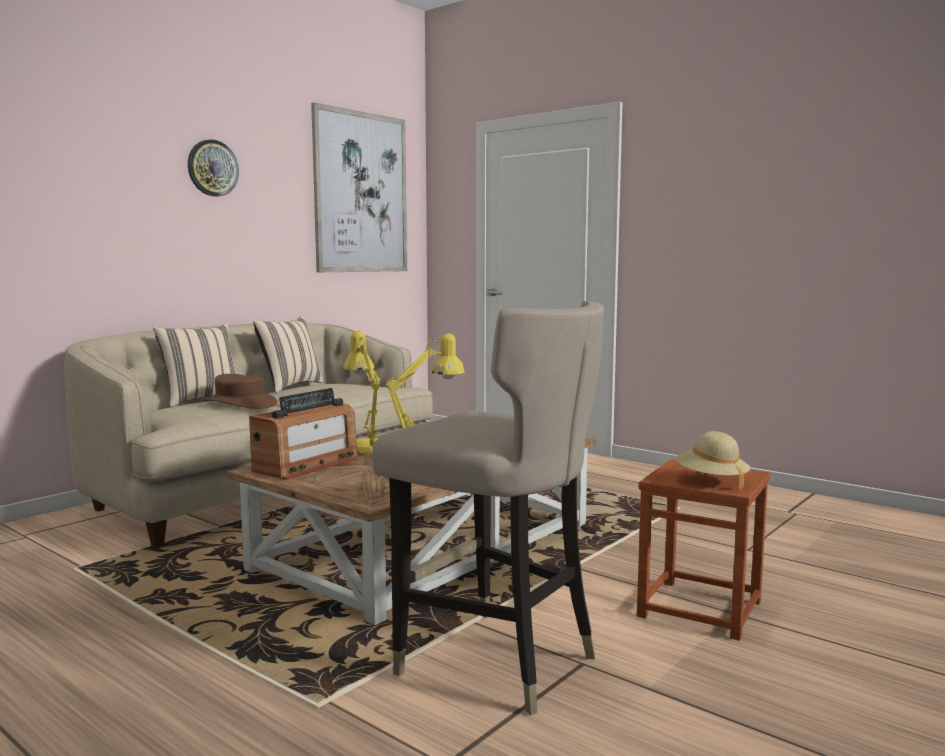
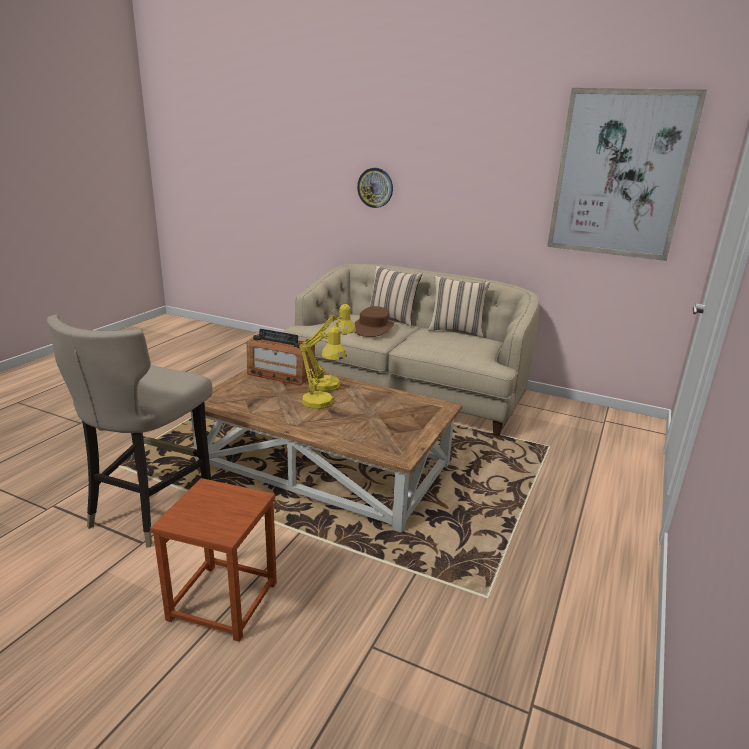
camera: 75 degrees right, 15 degrees up
(212, 168) = (462, 155): wall clock -> wall clock (375, 187)
(711, 481) = (199, 510): beige hat -> none

